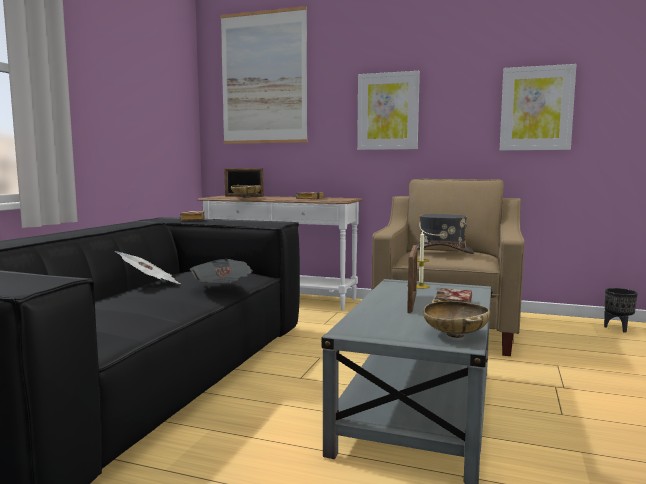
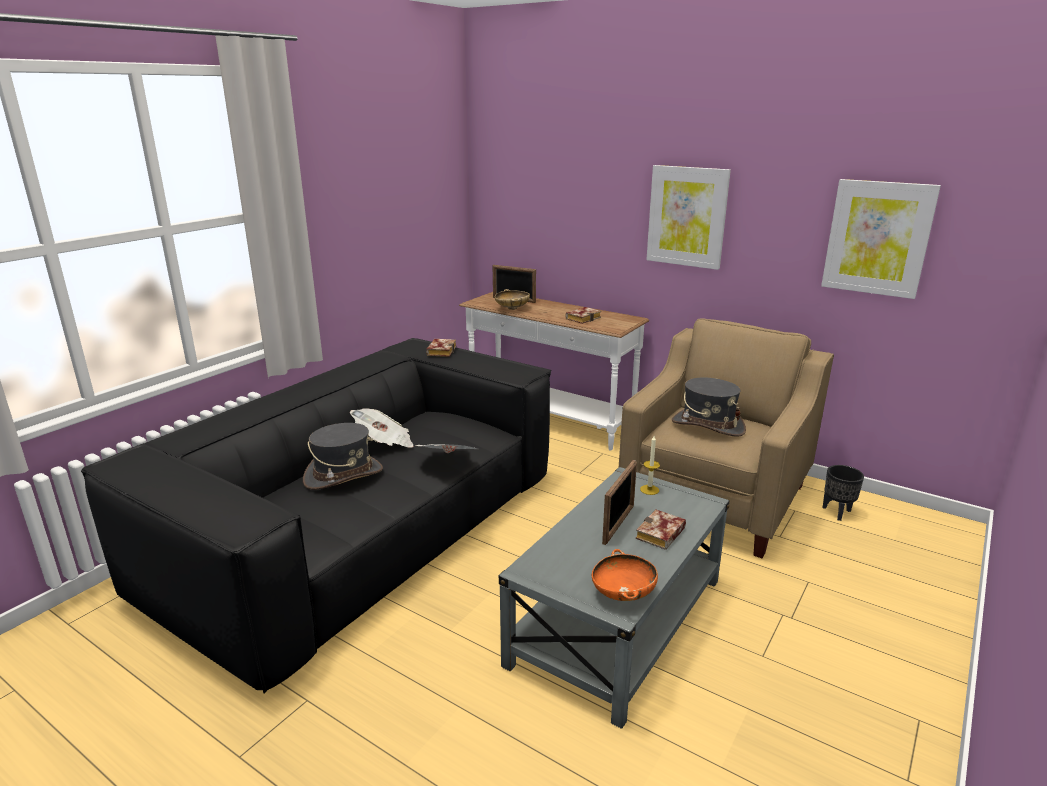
camera: 15 degrees right, 15 degrees up
(114, 301) = (343, 475): none -> grey hat
(264, 78) = (542, 156): picture -> none
(455, 335) = (623, 594): beige bowl -> orange bowl
(618, 328) = (932, 528): black planter -> black planter (838, 512)

